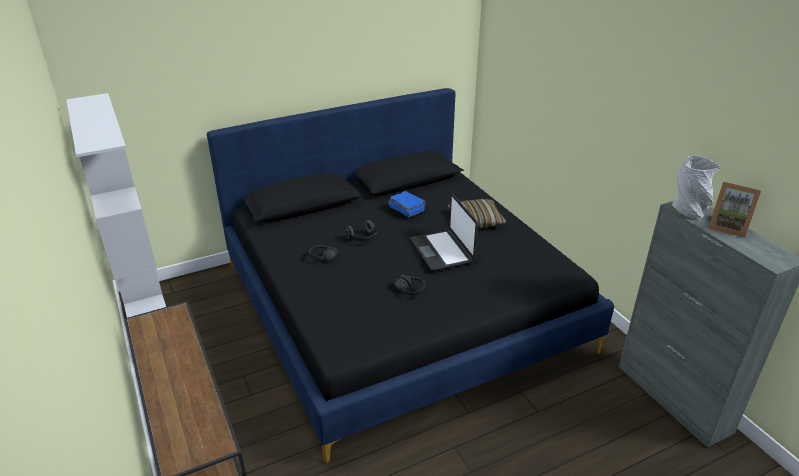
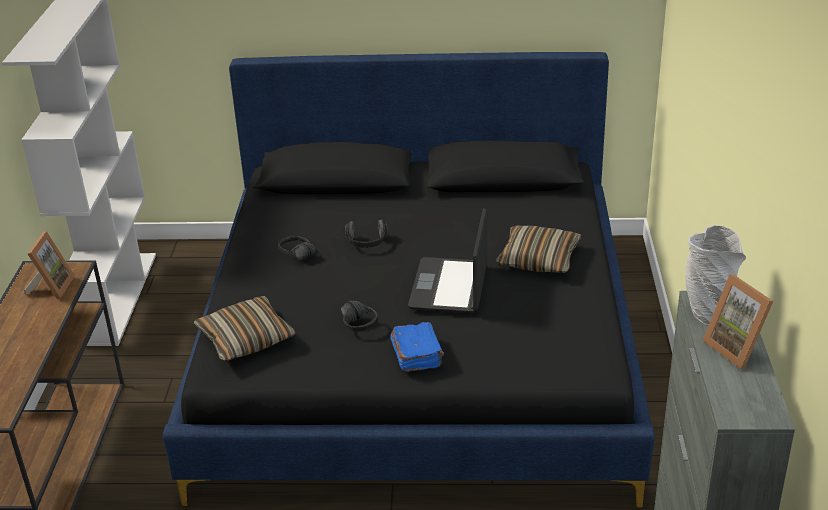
camera: 30 degrees right, 0 degrees up
(169, 331) = (51, 287): none -> picture frame
(342, 323) = (246, 338): none -> pillow
(406, 209) = (459, 219): blue book -> blue book (417, 355)

